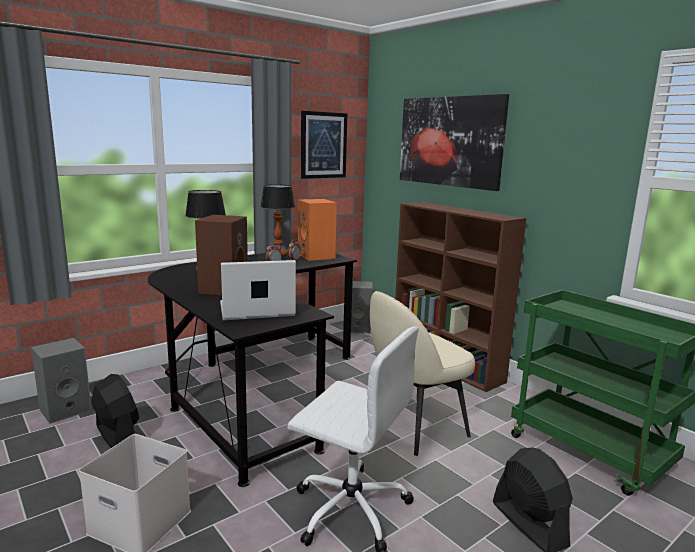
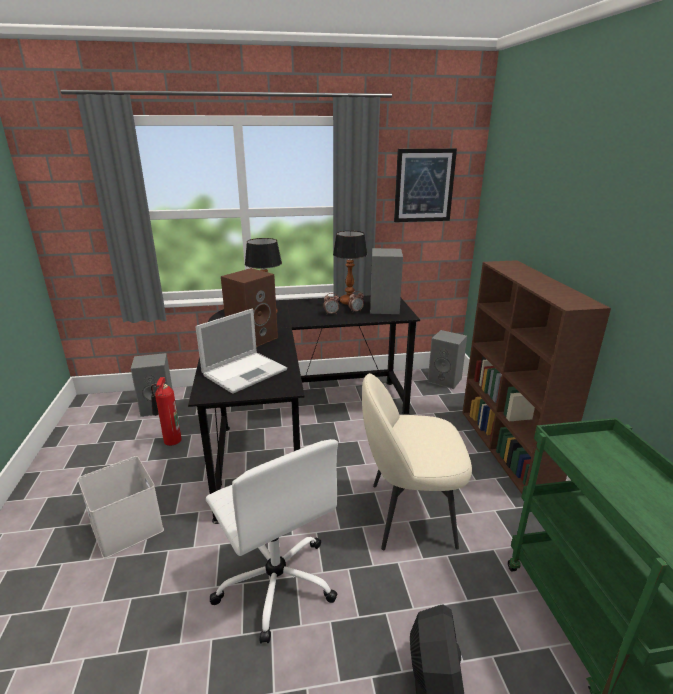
camera: 30 degrees right, 10 degrees up
(117, 436) = (170, 441): black fan -> fire extinguisher
(255, 310) = (246, 372): laptop -> laptop turned 120 degrees clockwise
(317, 256) = (385, 308): orange speaker -> grey speaker
(450, 141) = (552, 191): picture -> none

